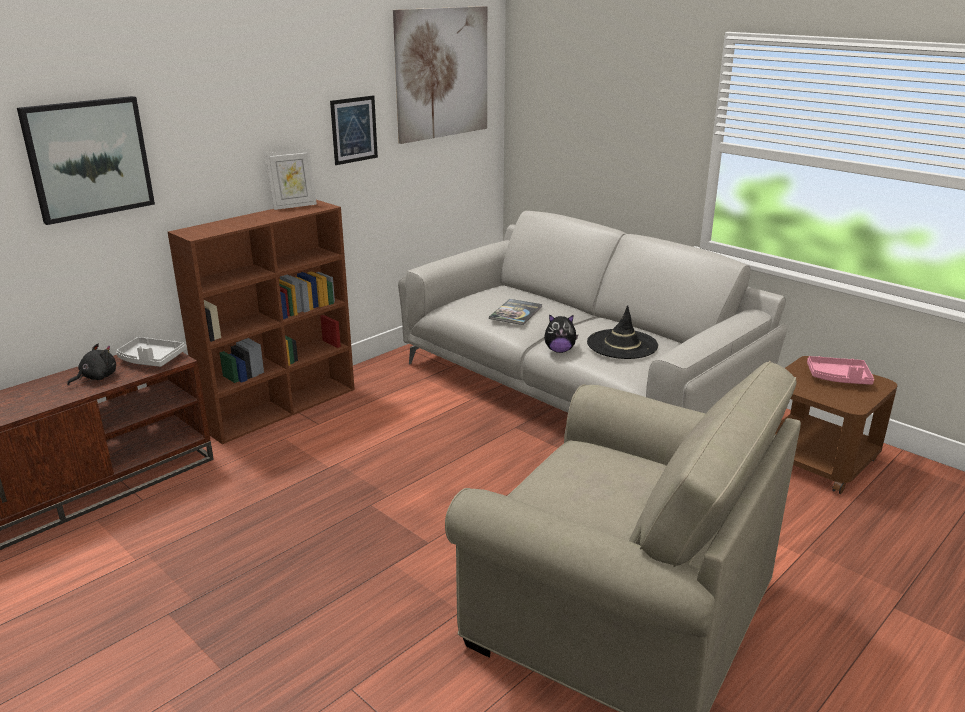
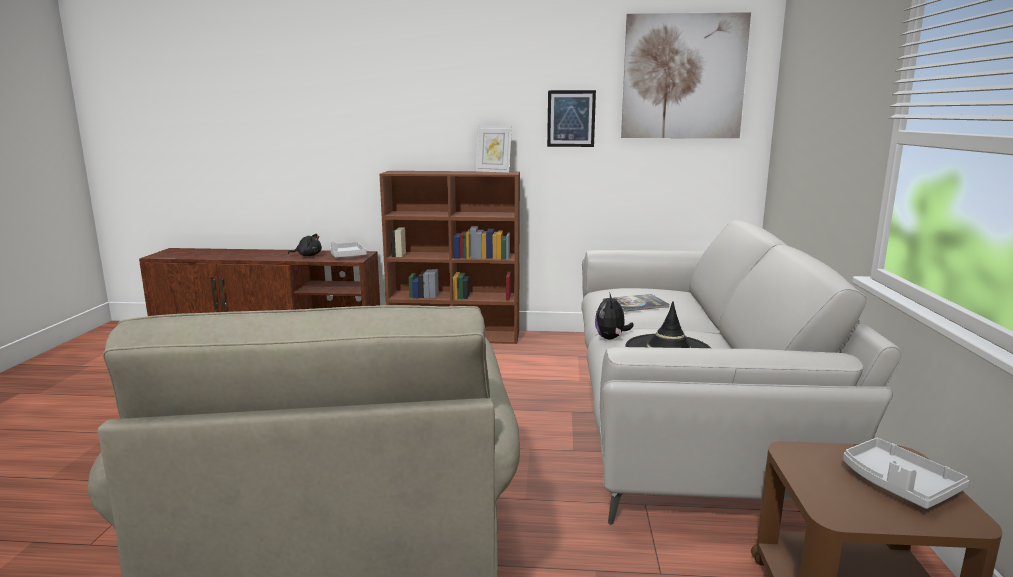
camera: 50 degrees right, 10 degrees down
(88, 158) = (344, 109): picture -> none
(559, 350) = (611, 338): plush toy -> plush toy turned 45 degrees clockwise
(838, 378) = (898, 484): pink tray -> grey tray

